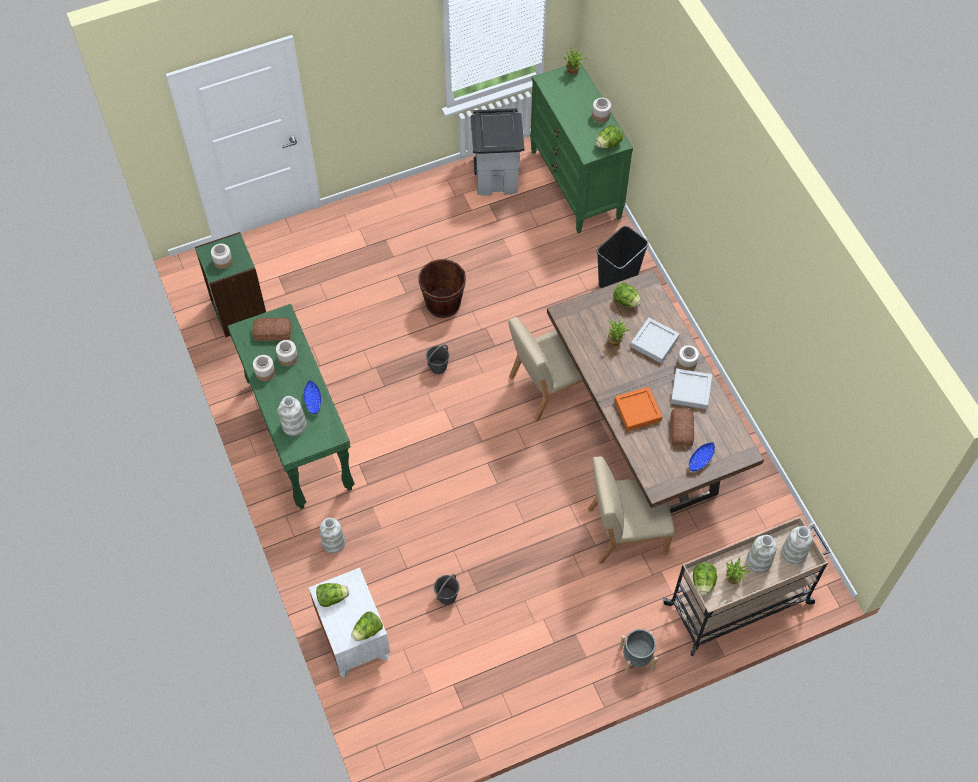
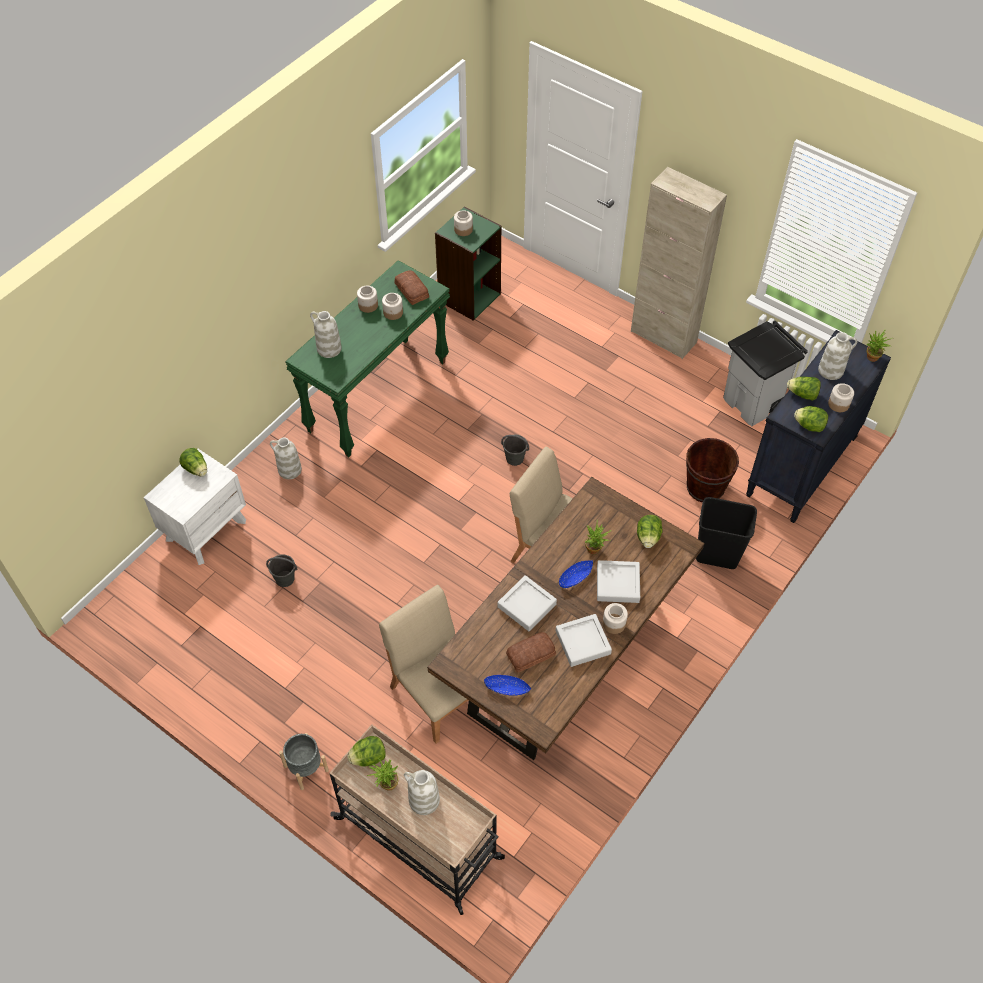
camera: 60 degrees right, 5 degrees down
(313, 400) = (362, 349): blue bowl -> blue bowl (575, 577)
(367, 631) = (177, 509): lettuce -> lettuce (802, 394)
(388, 199) = (663, 337): none -> beige cabinet
(443, 303) = (584, 429): brown bucket -> brown bucket (705, 487)
(576, 184) = (801, 467): green dresser -> black dresser
(637, 411) = (526, 605): orange tray -> grey tray
(794, 552) = (455, 831): white vase -> white vase (831, 370)

